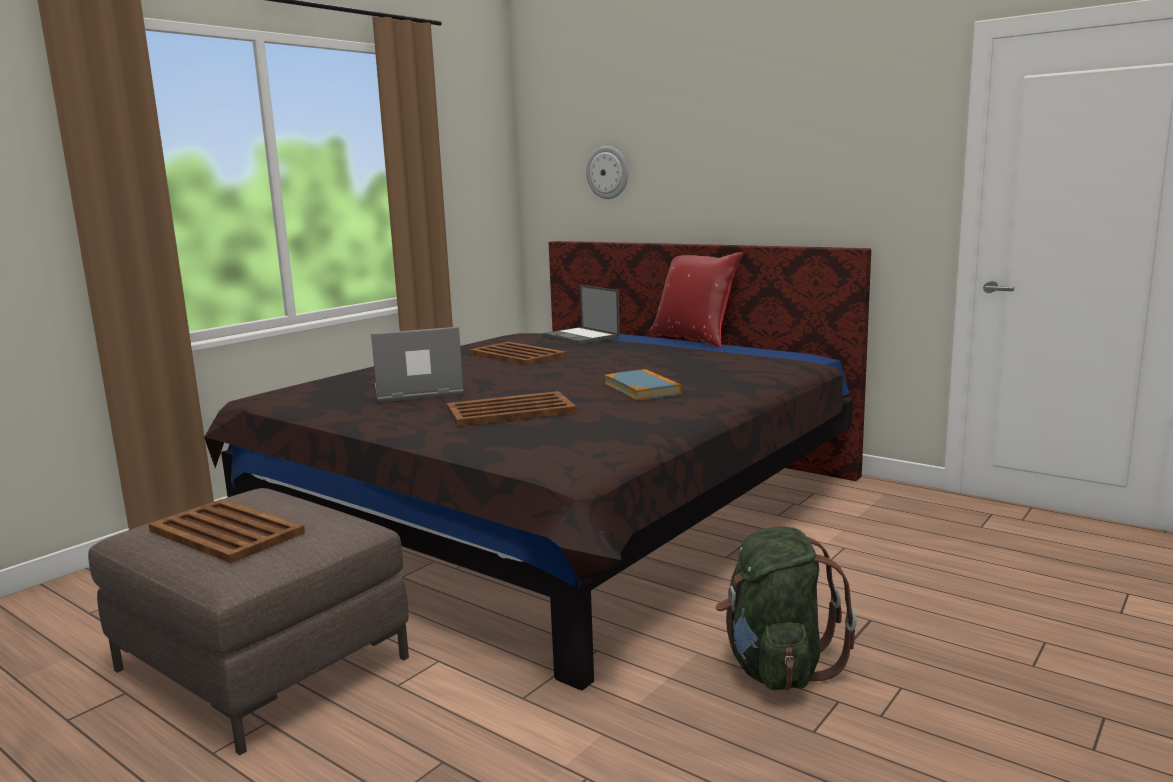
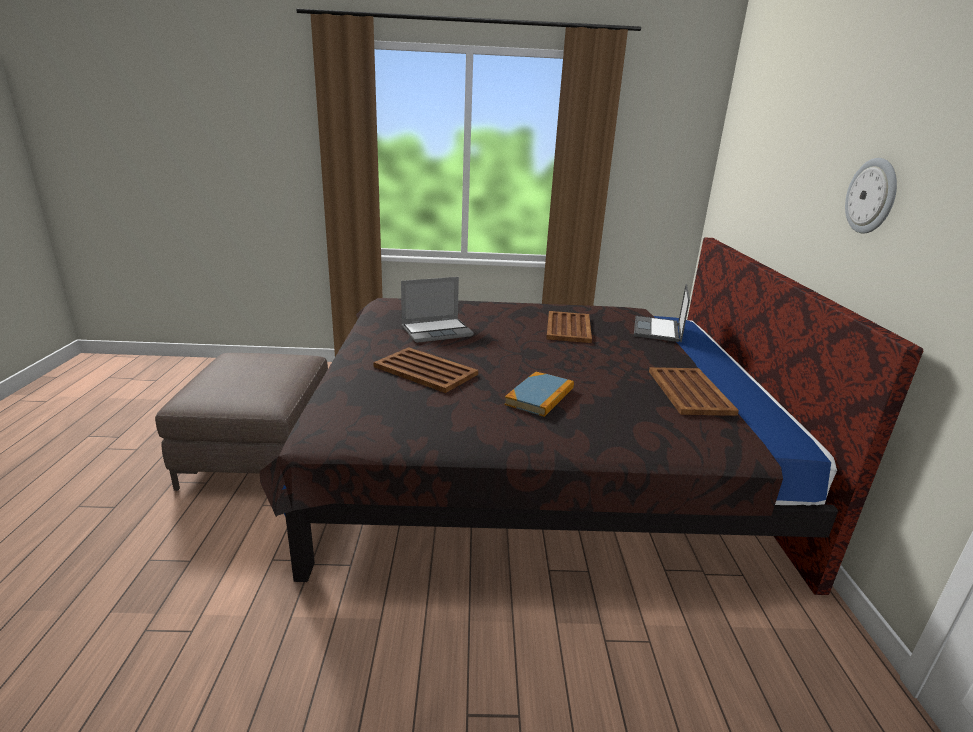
camera: 50 degrees right, 10 degrees up
(226, 531) = (240, 374): brown tray -> brown tray (689, 391)
(417, 392) = (437, 331): laptop -> laptop turned 120 degrees clockwise
(608, 172) = (760, 182): wall clock -> wall clock (872, 196)
(694, 339) = (742, 370): red pillow -> none
(776, 667) = (387, 677): green backpack -> none

